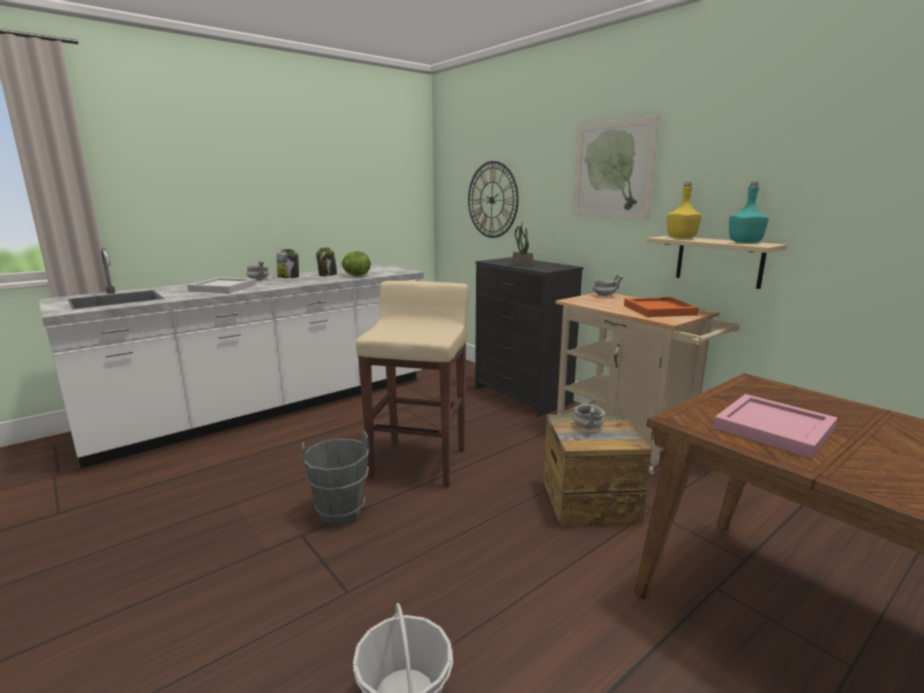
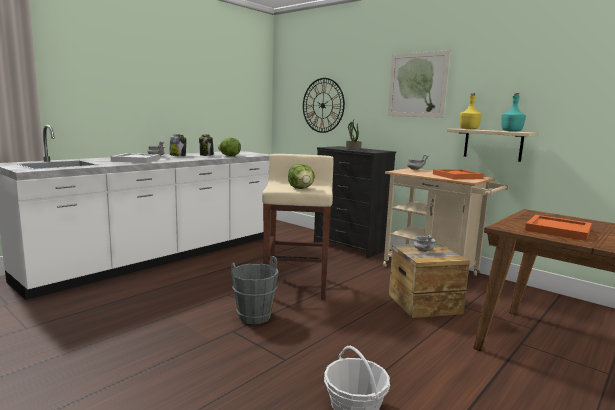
camera: 10 degrees left, 5 degrees down
(412, 334) = (301, 189): none -> lettuce
(771, 428) = (557, 230): pink tray -> orange tray

